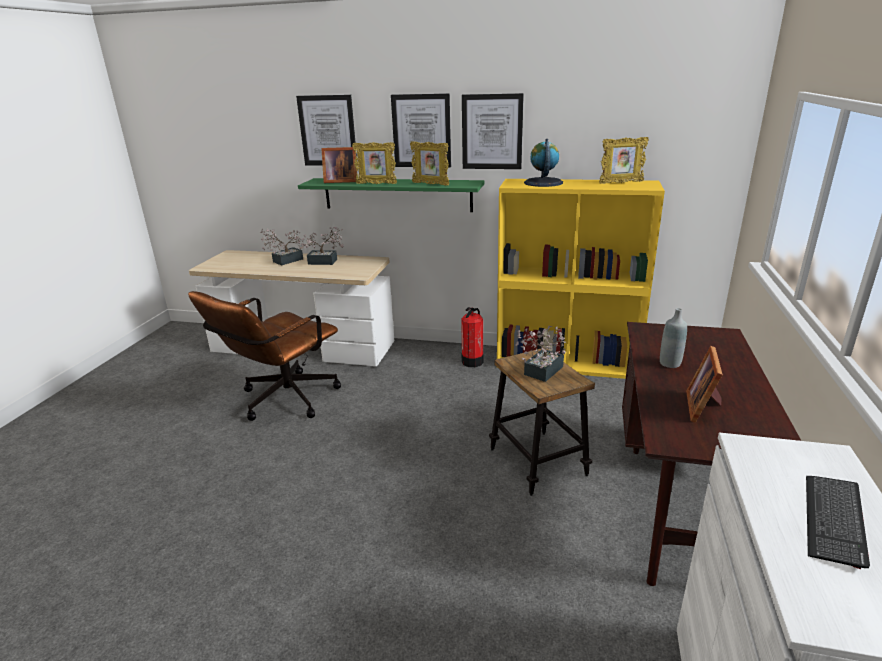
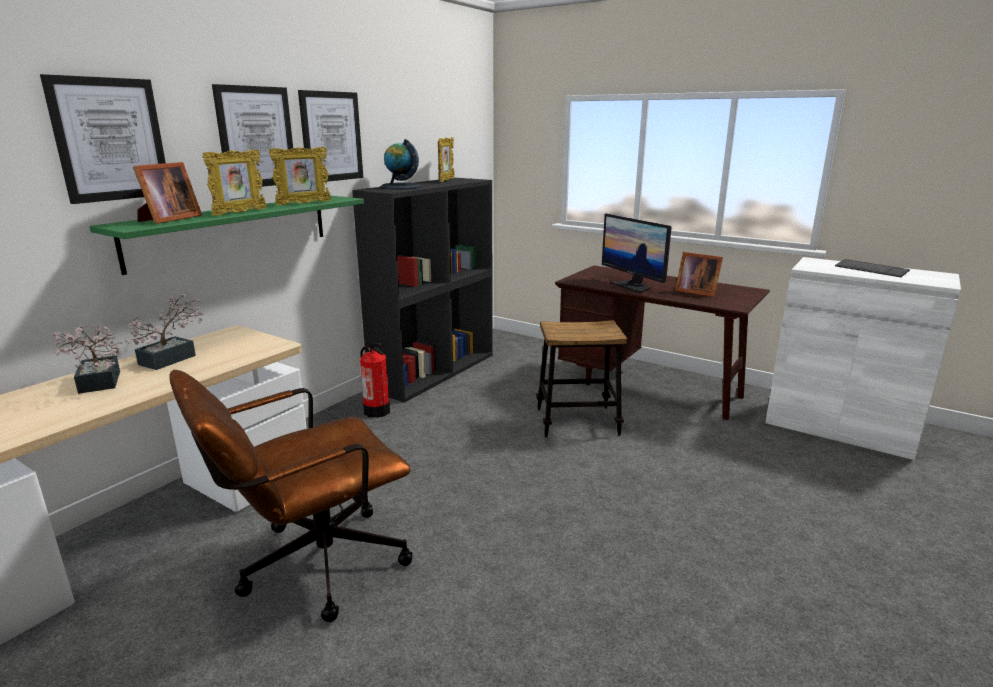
camera: 70 degrees left, 5 degrees down
(282, 401) = (310, 567): brown office chair -> brown office chair turned 90 degrees clockwise
(540, 372) = (583, 331): potted plant -> none
(567, 362) = (434, 371): yellow bookcase -> black bookcase
(670, 363) = (633, 286): grey bottle -> monitor

